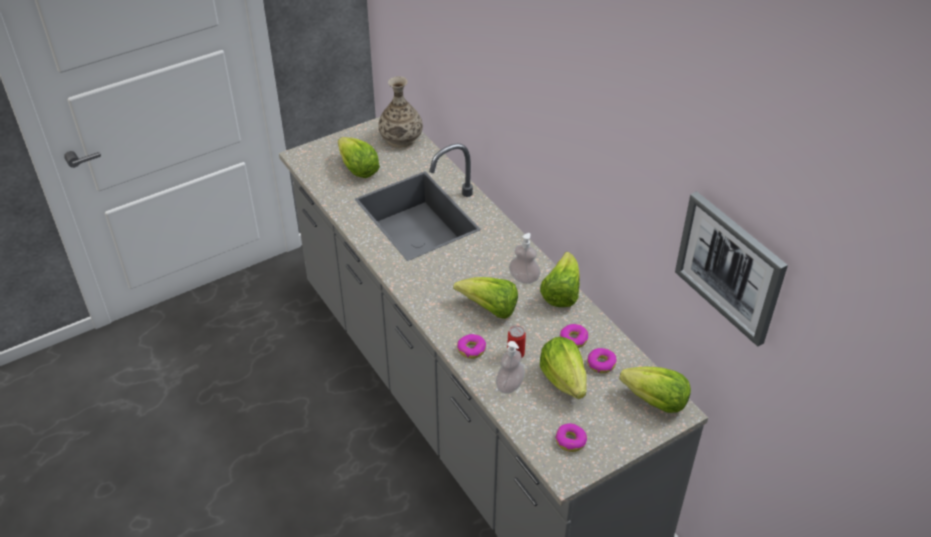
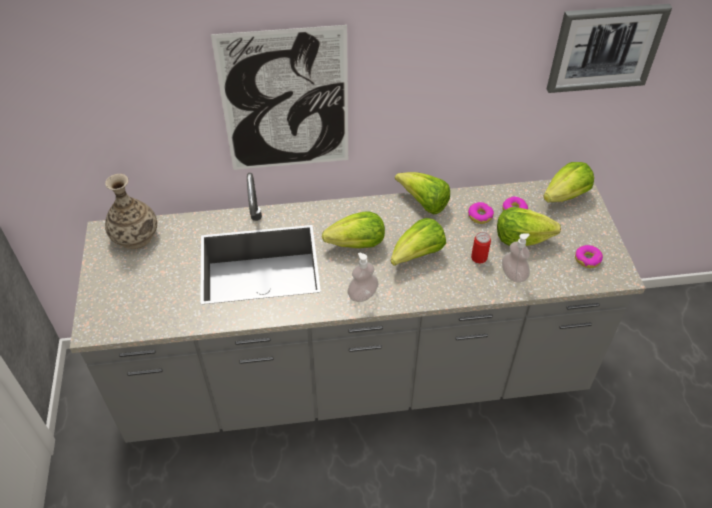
camera: 65 degrees left, 5 degrees up
(358, 169) = (157, 286): lettuce -> lettuce (357, 244)
(471, 349) = (460, 285): donut -> none
(510, 109) = (285, 102): none -> picture
(524, 278) = (392, 219): soap dispenser -> soap dispenser (362, 295)

